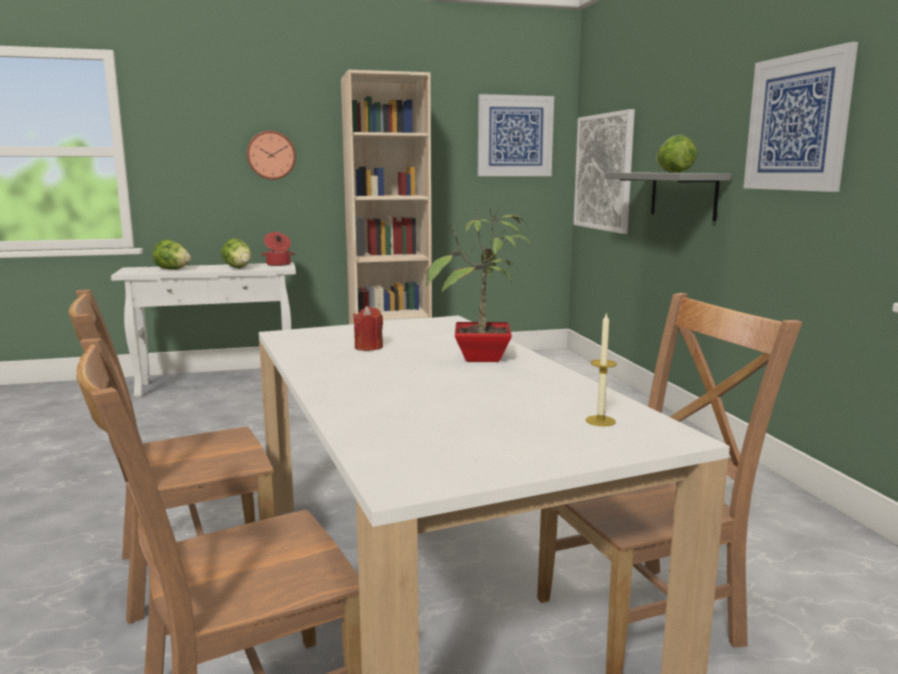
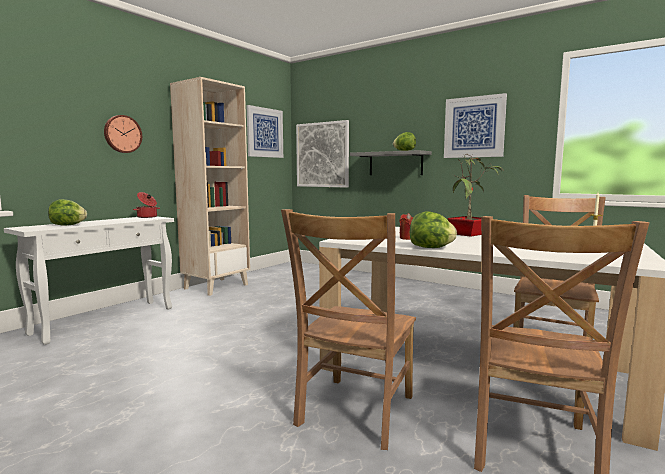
camera: 40 degrees left, 5 degrees down
(238, 268) = (124, 220): lettuce -> lettuce (431, 248)

